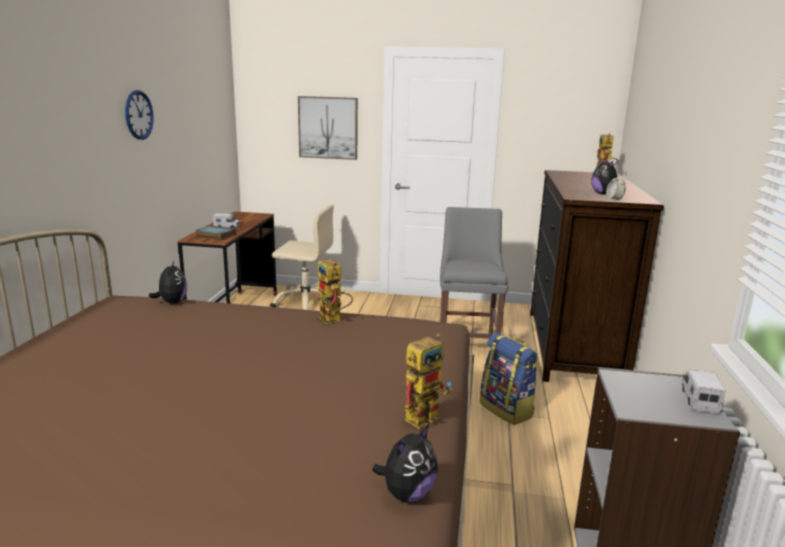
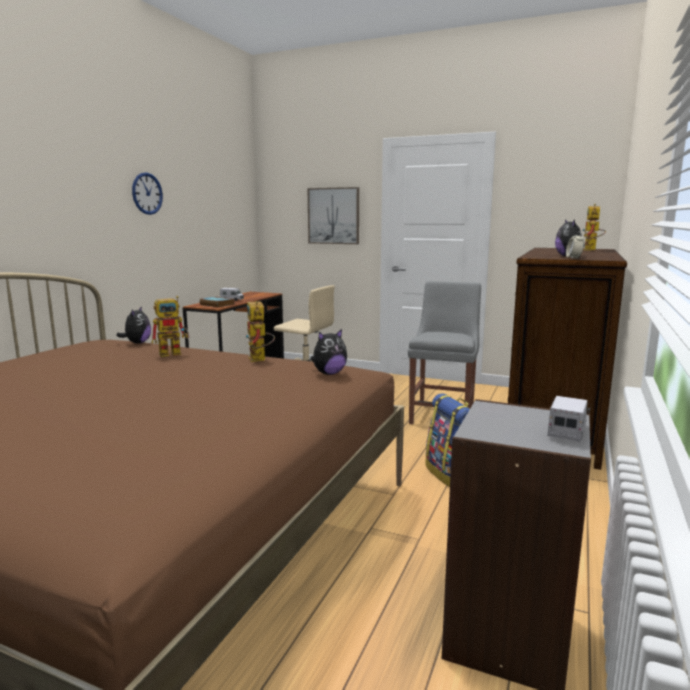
camera: 15 degrees right, 5 degrees down
(407, 494) = (193, 481): plush toy -> plush toy (329, 373)
(425, 415) = (272, 427): toy robot -> toy robot (175, 353)

